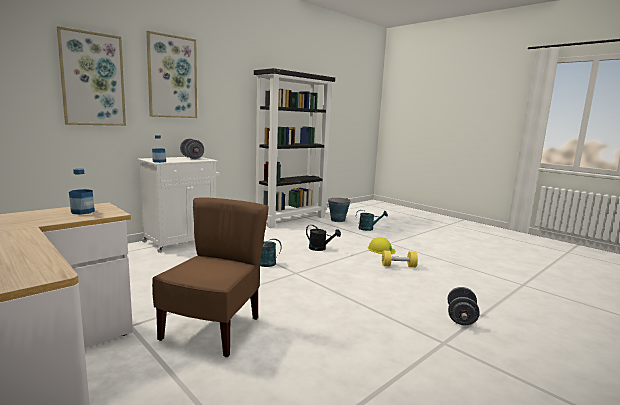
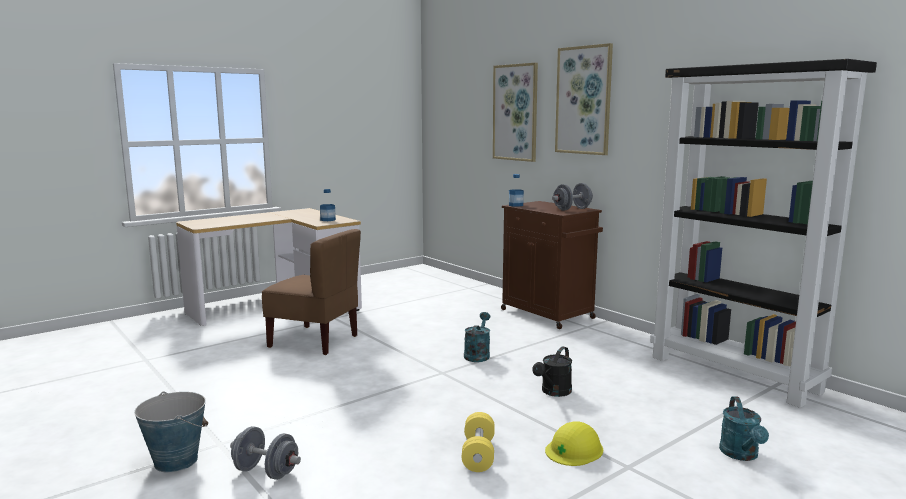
camera: 95 degrees right, 0 degrees up
(182, 241) = (548, 314): white cabinet -> brown cabinet
(337, 220) = (786, 421): bucket -> bucket (176, 461)

